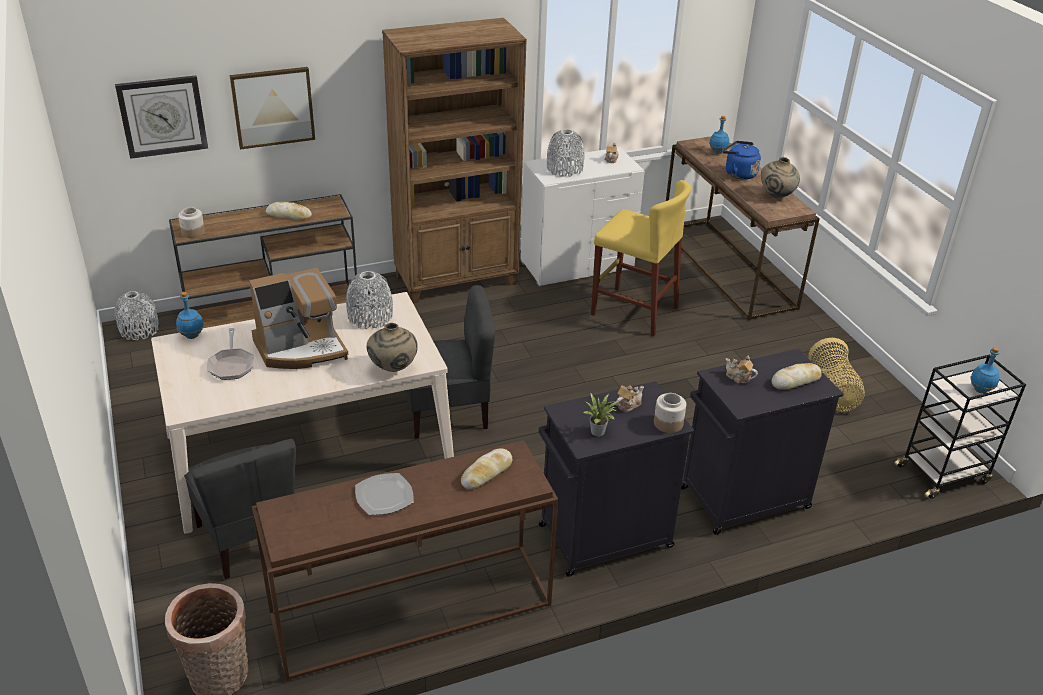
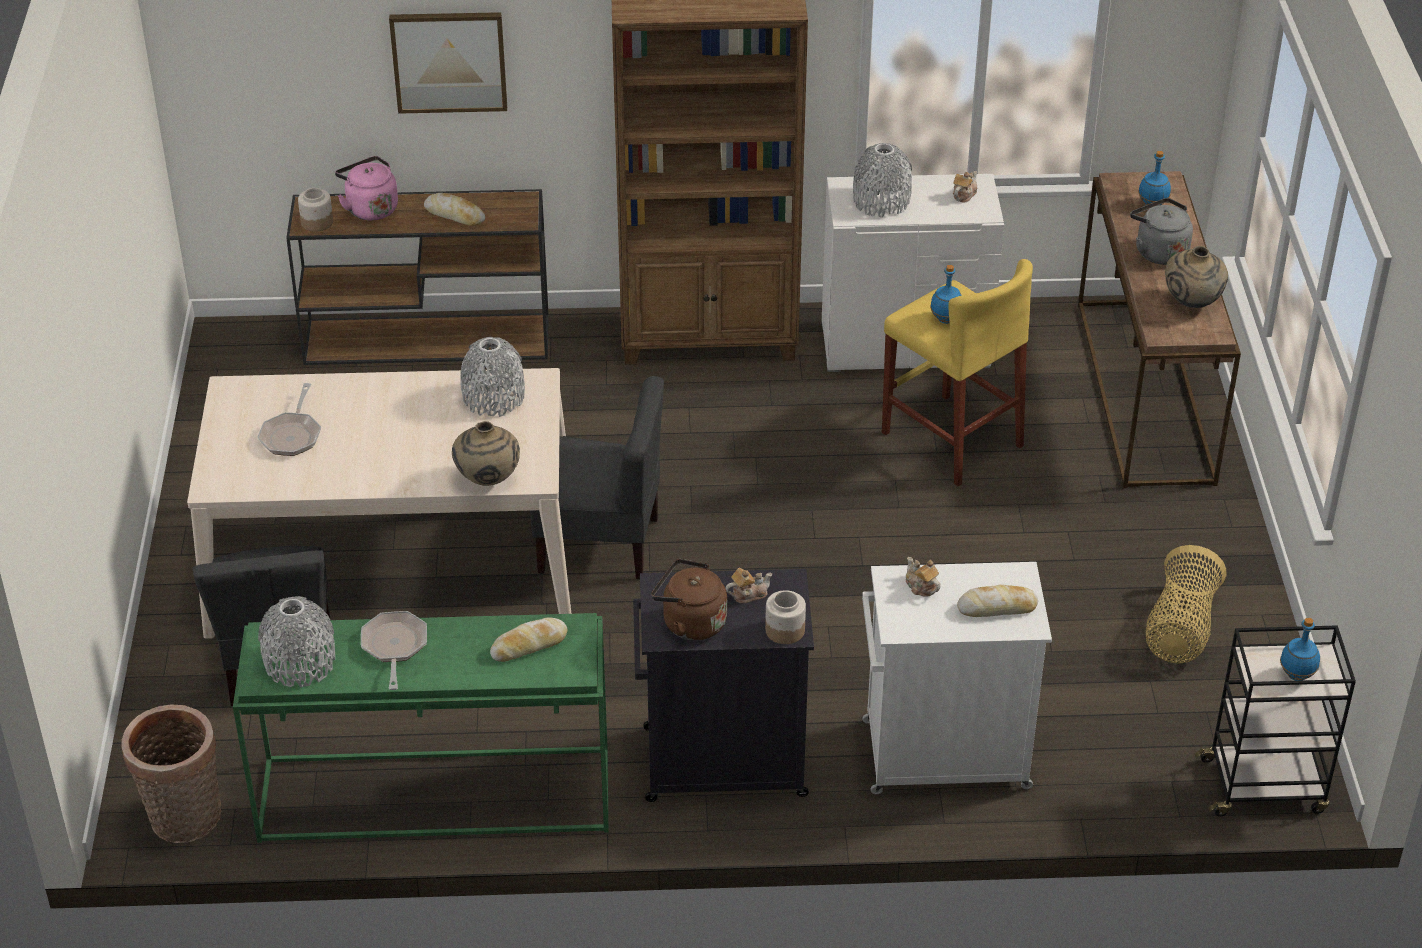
camera: 20 degrees right, 5 degrees up
(139, 329) = (239, 338): grey vase -> grey vase (300, 663)
(162, 116) = (295, 59): wall clock -> none
(191, 336) = (259, 383): blue bottle -> blue bottle (945, 320)
(228, 219) = (370, 208): none -> pink kettle
(301, 348) = (386, 428): coffee machine -> none
(384, 496) = (394, 647): plate -> frying pan
(410, 612) = (433, 798): brown console table -> green console table
(599, 432) = (690, 623): potted plant -> brown kettle
(738, 174) = (1158, 251): blue kettle -> grey kettle
(742, 499) = (942, 755): black cabinet -> white cabinet

